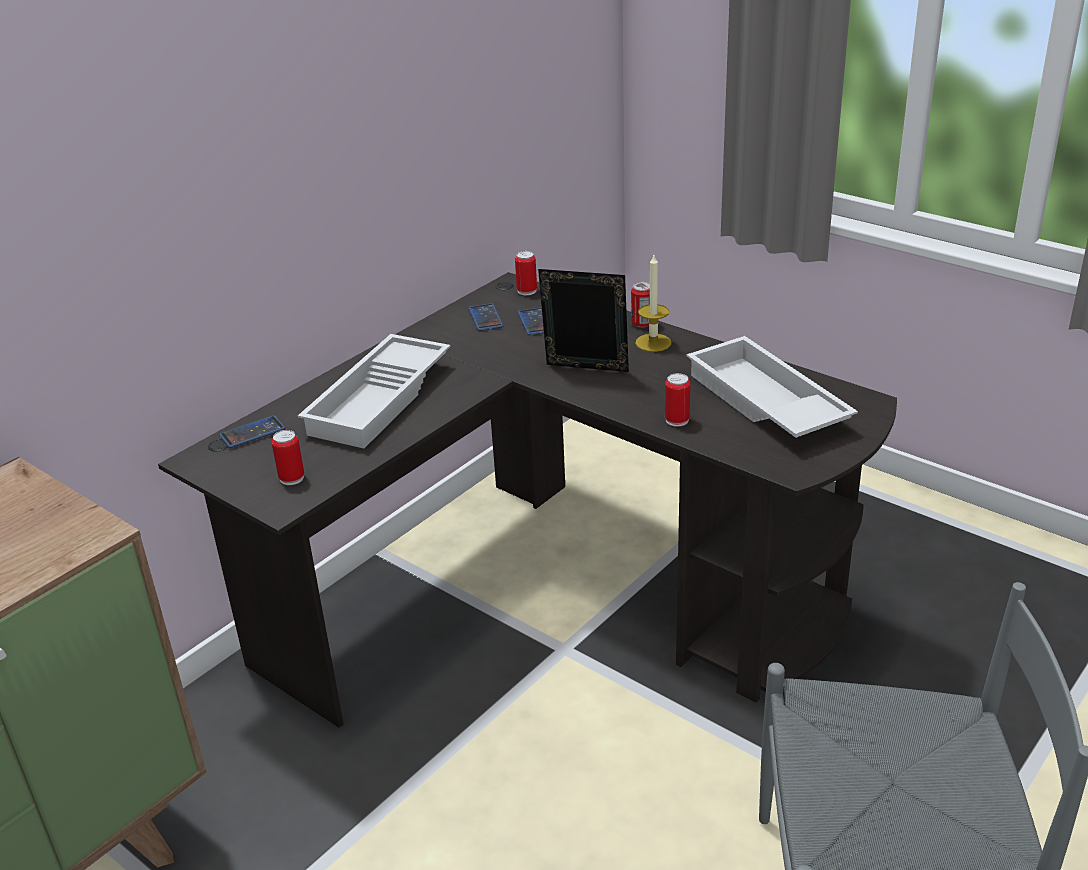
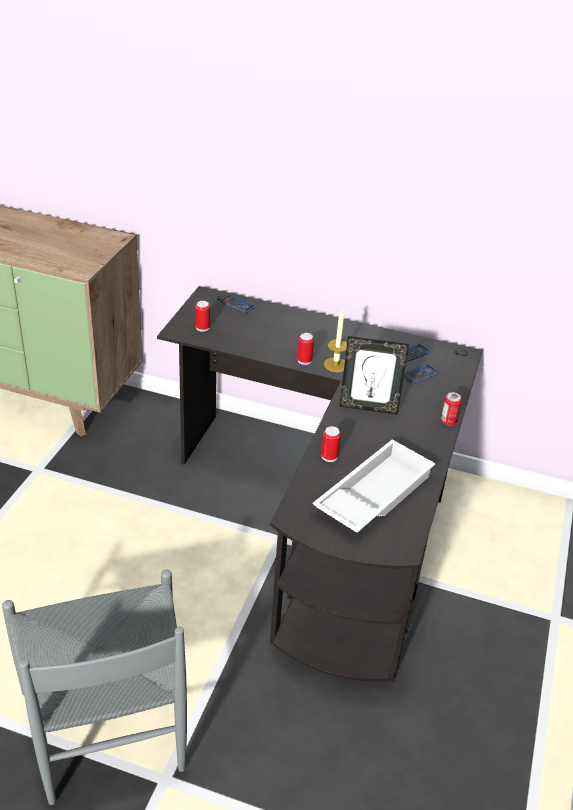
camera: 65 degrees right, 5 degrees up
(381, 400) = (291, 337): white tray -> none
(527, 291) = (459, 362): can -> can (304, 360)
(585, 371) = (368, 407): picture frame -> picture frame turned 105 degrees clockwise
(653, 343) = (425, 430): candle -> candle (336, 365)

